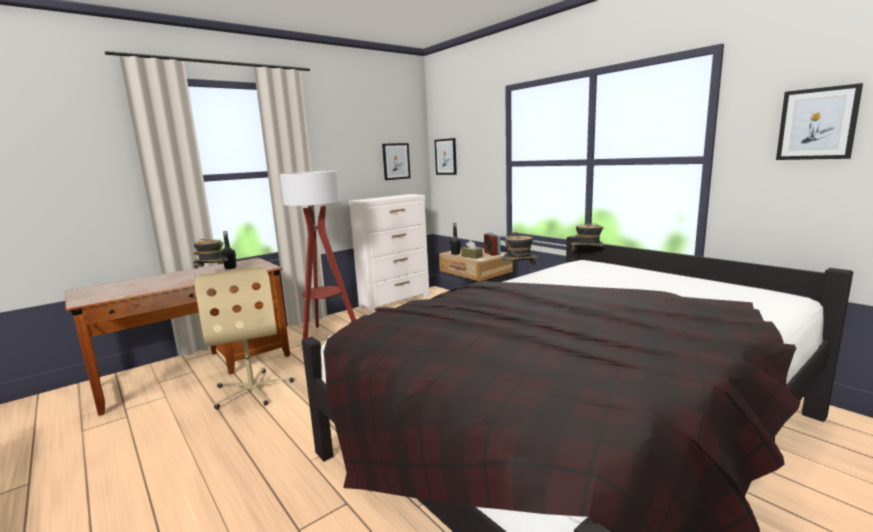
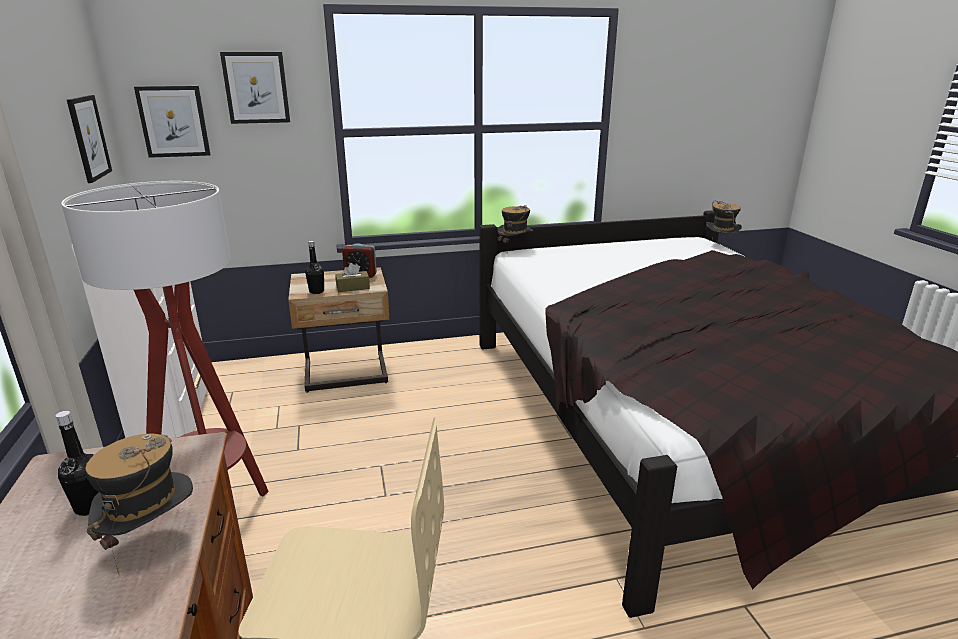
camera: 65 degrees left, 10 degrees up
(519, 275) = (532, 287): hat -> hat (720, 245)
(817, 124) = (682, 95): picture -> picture (256, 88)

